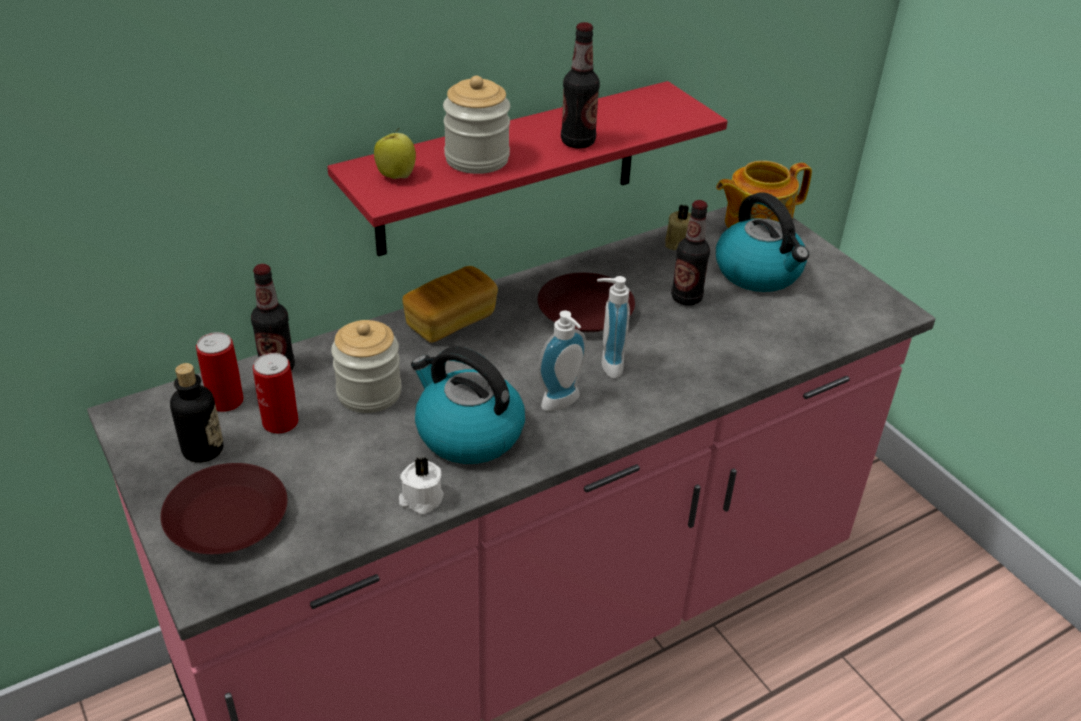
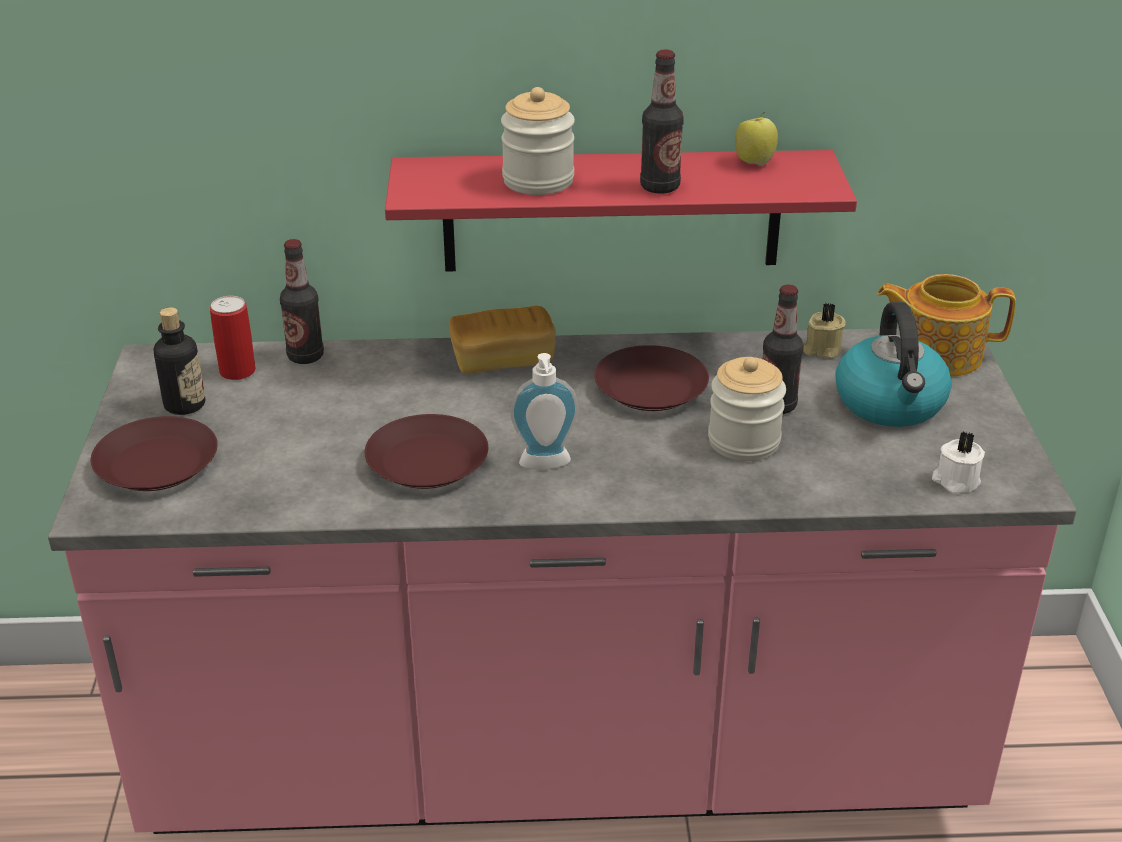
camera: 30 degrees right, 5 degrees down
(280, 422) = (268, 402): can -> none
(369, 393) = (367, 401): jar -> jar (743, 441)
(396, 176) = (444, 179): apple -> apple (754, 162)
(421, 499) = (332, 504): white candle -> white candle (955, 481)
(467, 433) = (427, 463): kettle -> brown plate
(607, 365) = (625, 444): soap dispenser -> none

